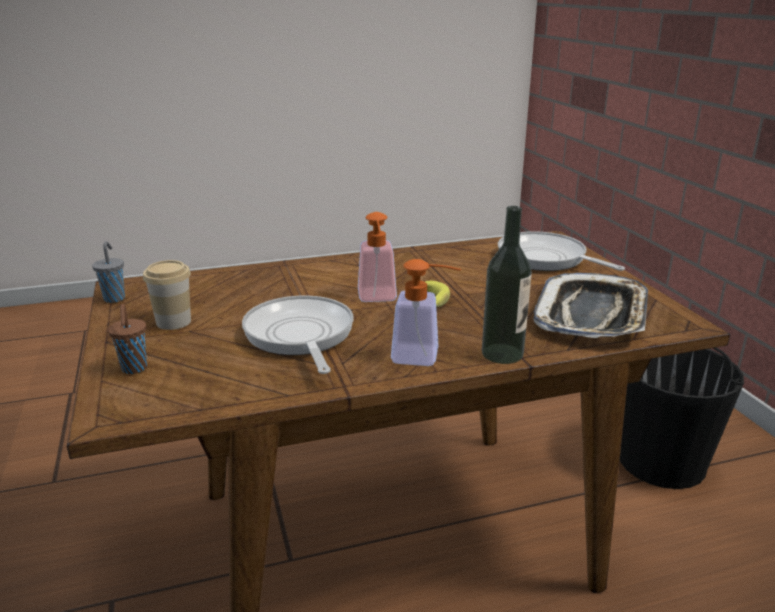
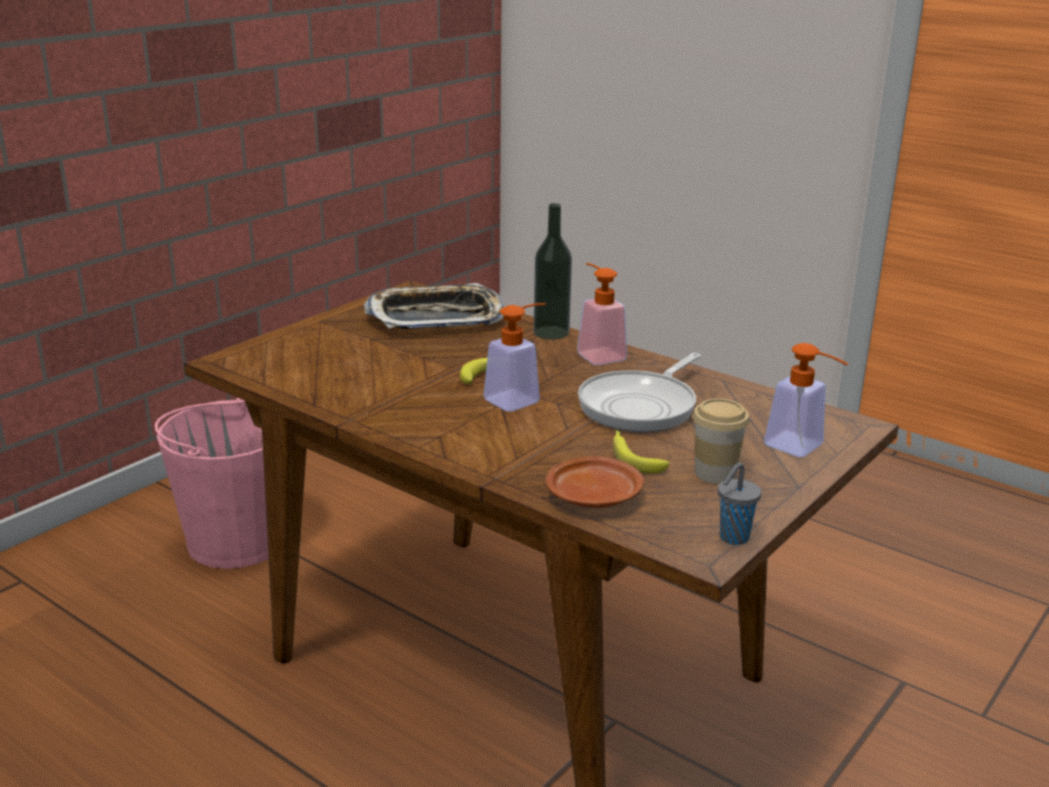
camera: 125 degrees left, 0 degrees up
(134, 369) = (802, 448): brown cup -> soap dispenser
(221, 280) = (594, 497): none -> brown plate
(238, 305) = (634, 457): none -> banana
(545, 259) = (307, 352): frying pan -> none
(662, 461) = (236, 541): black bucket -> pink bucket

